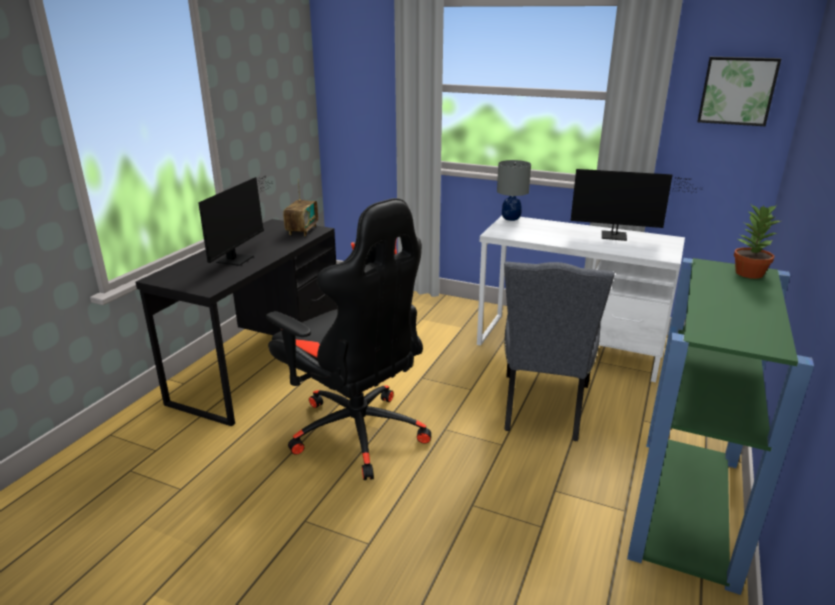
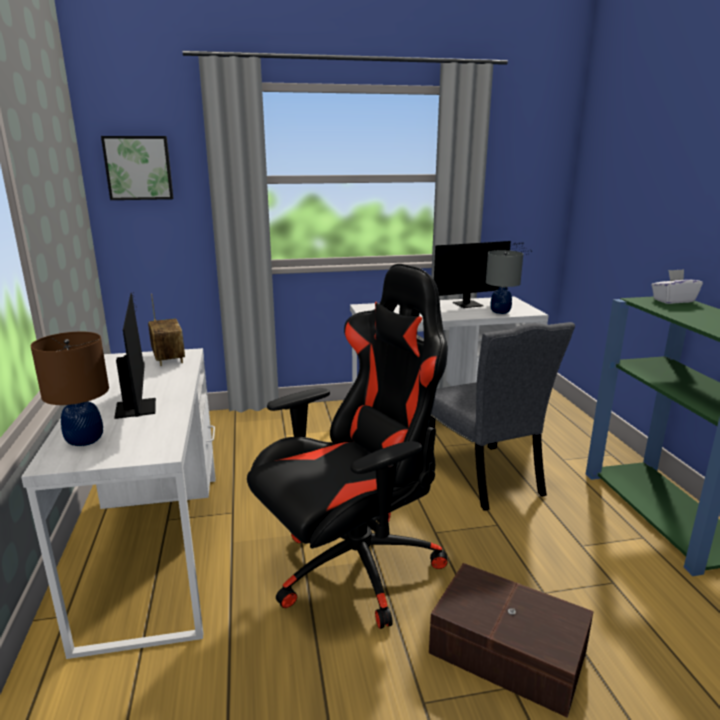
camera: 35 degrees left, 5 degrees down
(185, 272) = (86, 441): none -> brown table lamp
(261, 366) = (157, 549): black desk -> white desk
(351, 428) = (347, 573): black office chair -> black office chair turned 45 degrees counterclockwise
(391, 525) = (508, 654): none -> brown storage box
(512, 219) = (366, 306): grey table lamp -> grey table lamp (501, 312)
(737, 91) = (531, 167): picture -> picture (139, 168)
(748, 273) = (673, 300): potted plant -> white tissue box

